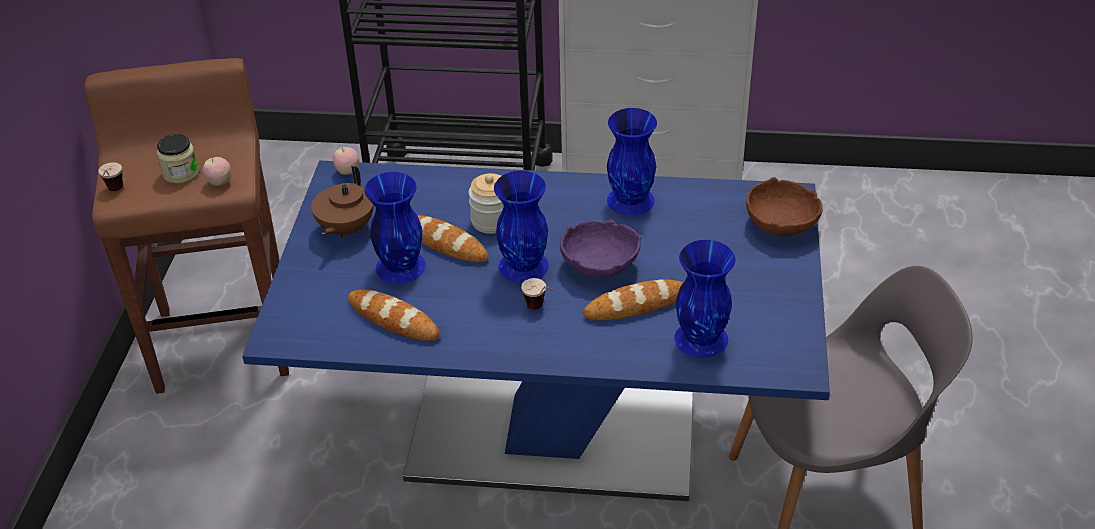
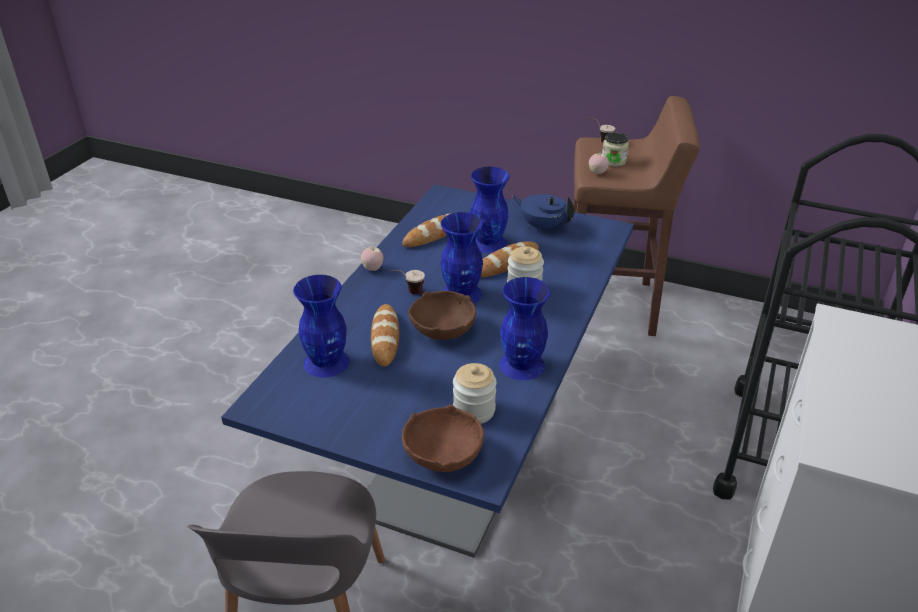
camera: 105 degrees right, 5 degrees down
(345, 229) = (542, 226): brown teapot -> blue teapot
(347, 172) = (613, 233): apple -> apple (373, 269)
(599, 264) = (443, 329): purple bowl -> brown bowl
(713, 218) = (474, 410): none -> jar

